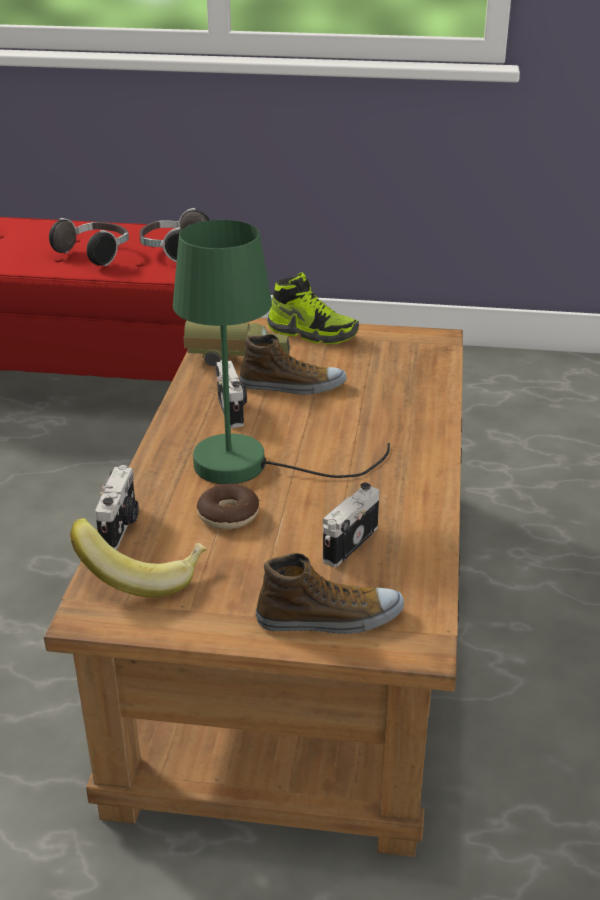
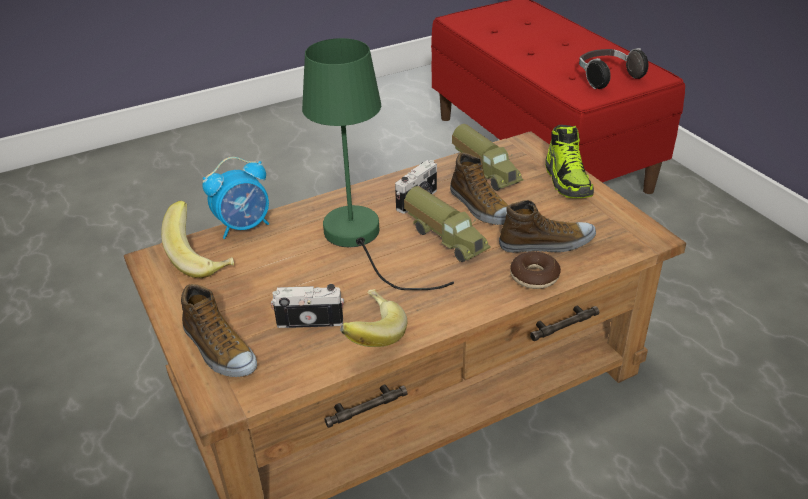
camera: 55 degrees right, 5 degrees up
(95, 254) = (554, 58): headphones -> none
(121, 526) = (244, 226): camera -> alarm clock
(228, 515) = (294, 258): donut -> donut (534, 277)
(315, 421) = (446, 238): none -> toy truck
(389, 381) = (547, 243): none -> shoe
(410, 517) = (370, 335): none -> banana

